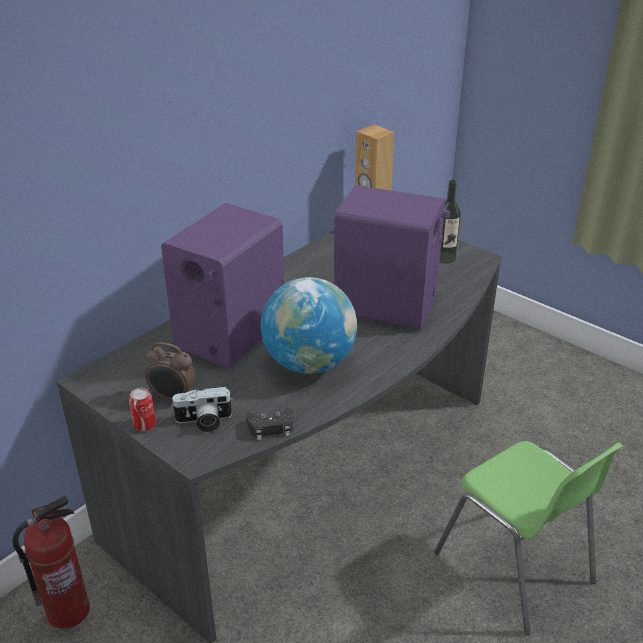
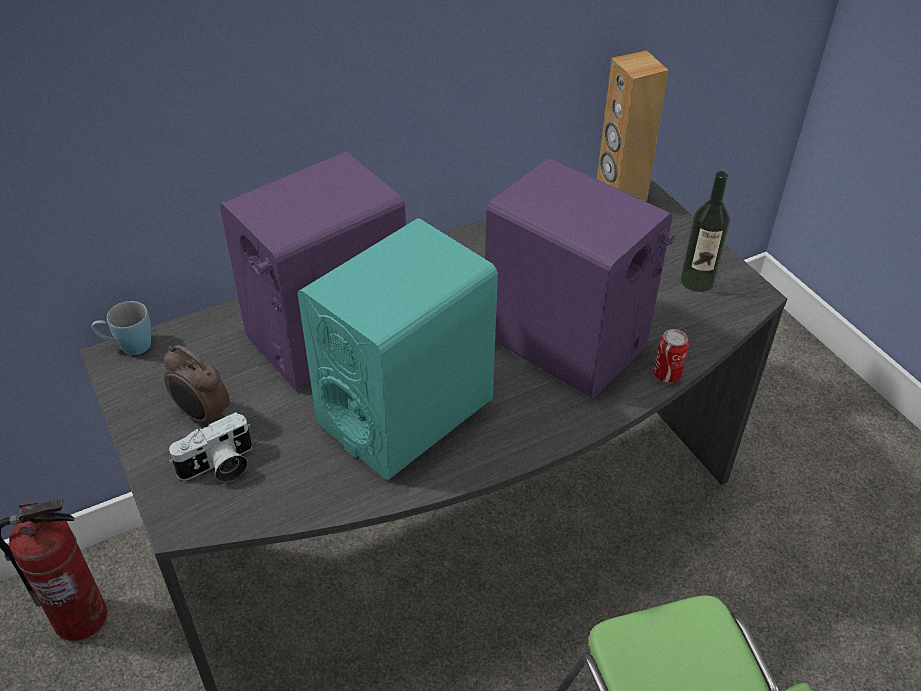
camera: 20 degrees right, 10 degrees up
(92, 371) = (128, 346): none -> blue mug
(144, 425) = (145, 449): can -> can (667, 374)
(204, 422) = (219, 467): camera -> camera turned 45 degrees counterclockwise
(271, 427) = (299, 503): black game controller -> none
(309, 363) = (406, 412): globe -> turquoise speaker

